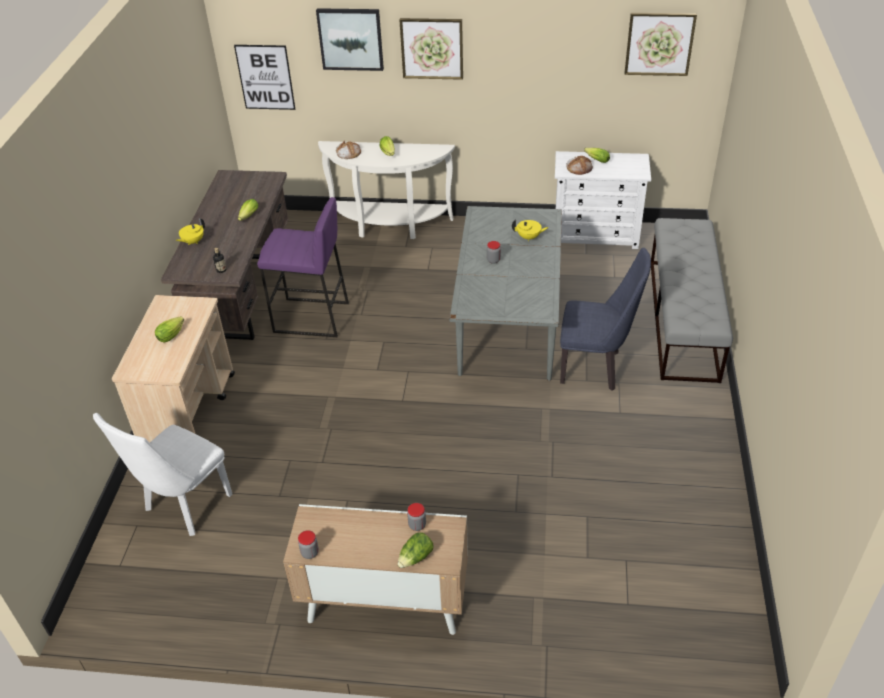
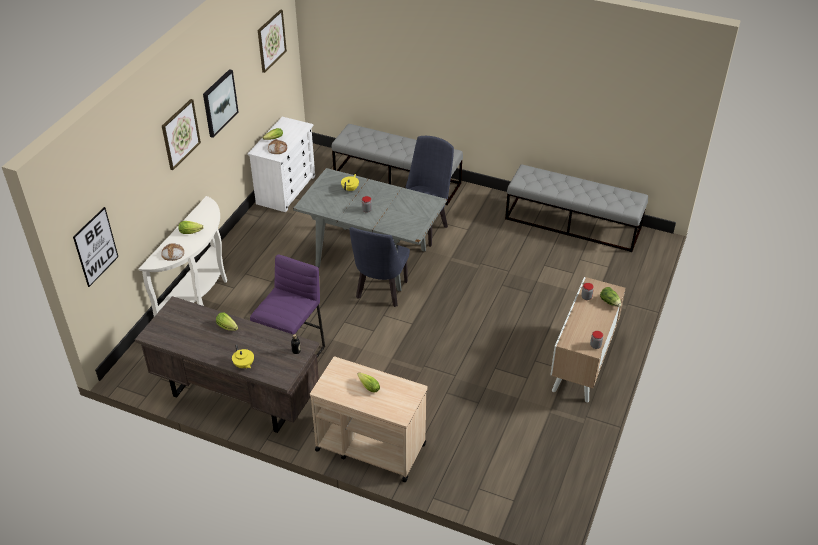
camera: 75 degrees left, 0 degrees up
(184, 507) = (470, 458): white chair -> none
(350, 39) = (139, 166): picture -> picture (219, 103)
(447, 359) = (381, 293): none -> blue chair
(712, 536) = (573, 223): none -> grey bench

